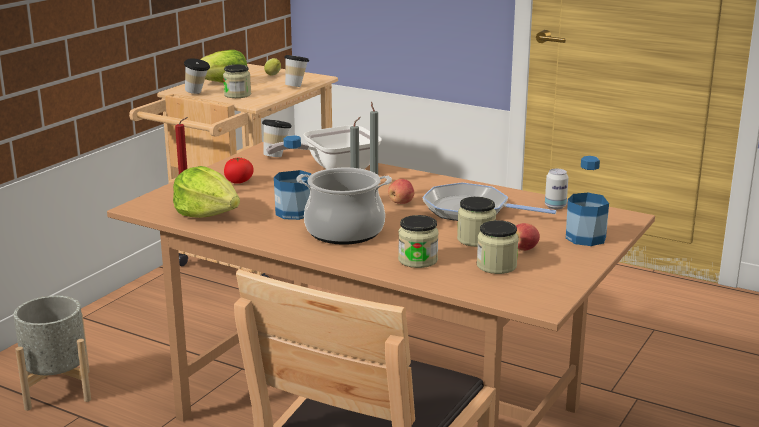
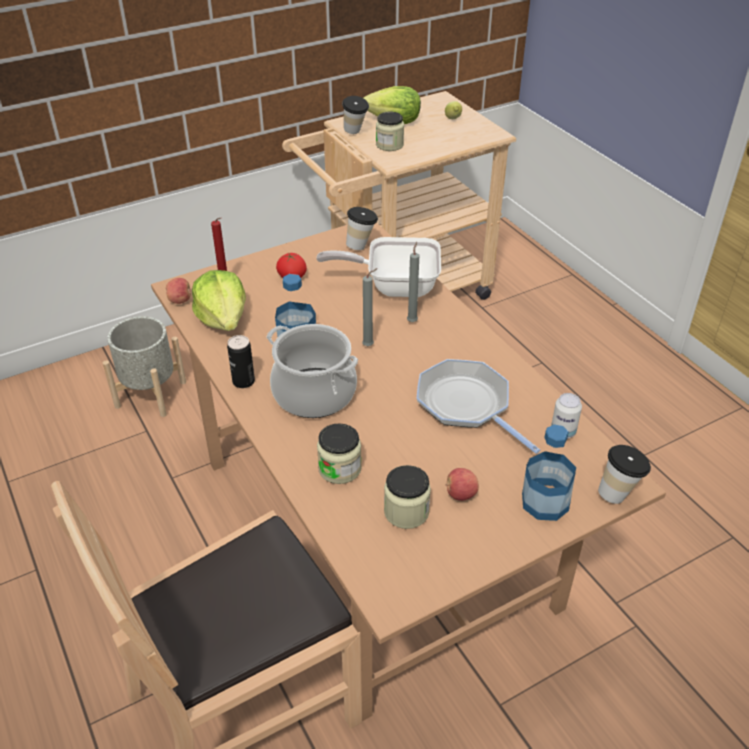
camera: 30 degrees right, 20 degrees up
(274, 239) = (243, 381): none -> can
(297, 86) = (459, 144): cup -> cup (618, 493)
(401, 203) = (409, 365): apple -> apple (180, 300)
(476, 239) = (426, 457): jar -> none

